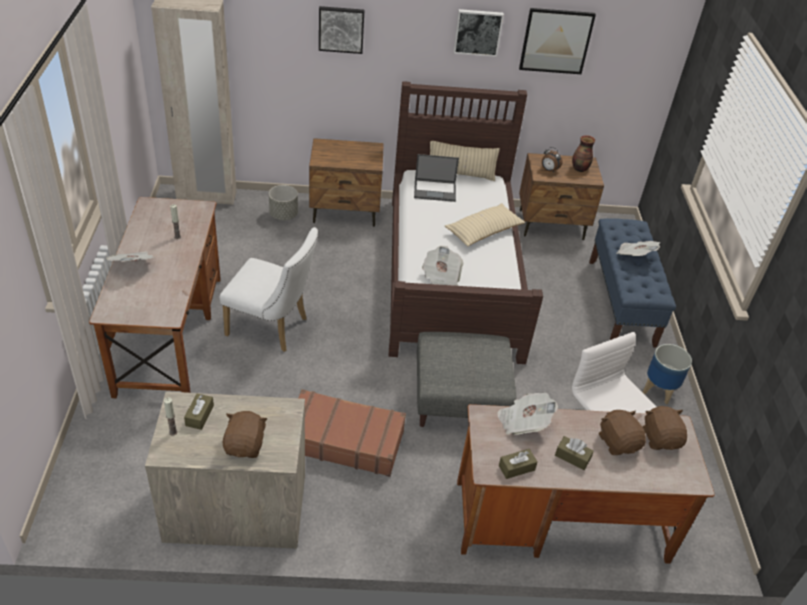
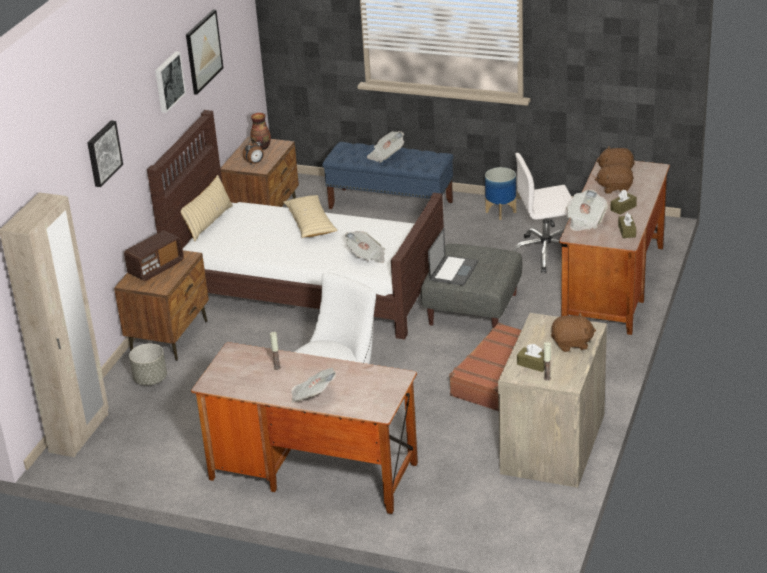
camera: 65 degrees left, 10 degrees down
(245, 445) = (572, 344): brown plush toy -> brown plush toy turned 150 degrees clockwise
(348, 152) = (156, 268): none -> radio
(435, 190) = (231, 239): laptop -> laptop (453, 270)

